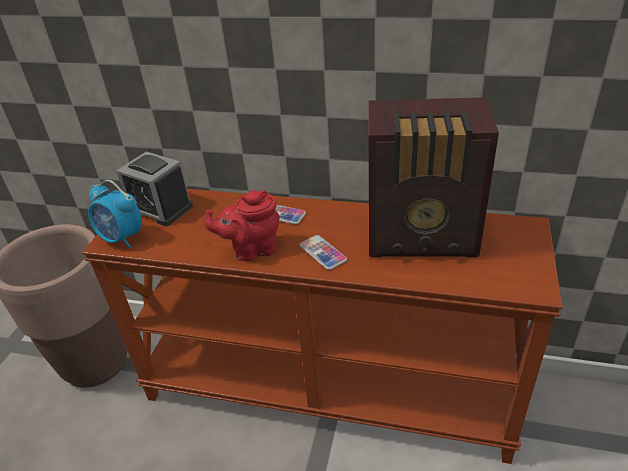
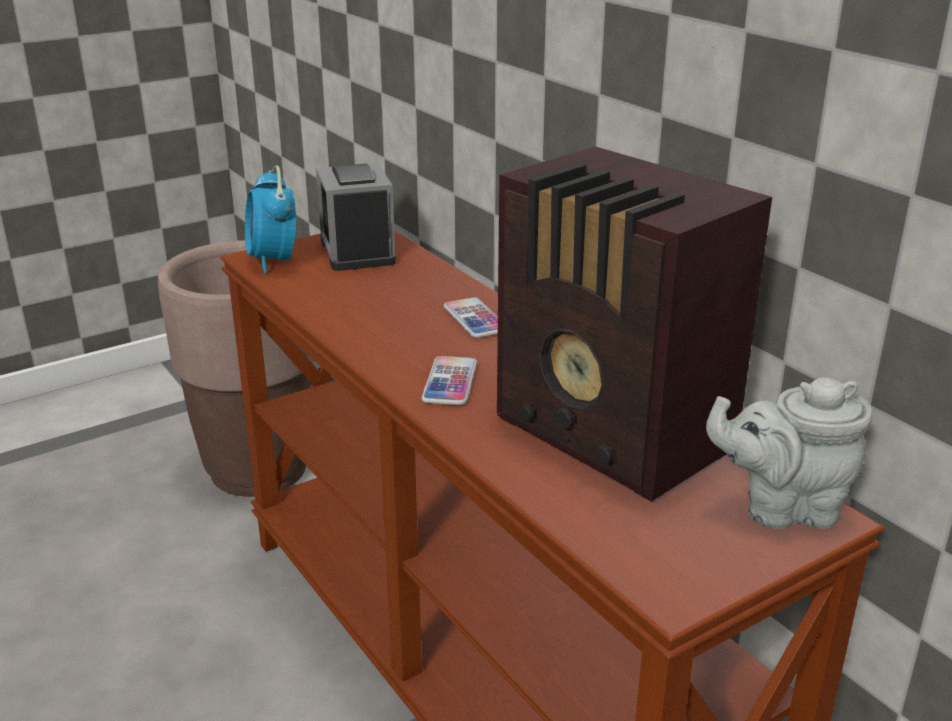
camera: 40 degrees right, 10 degrees down
(251, 249) = (377, 336): red teapot -> none
(515, 230) = (782, 507): none -> grey teapot

